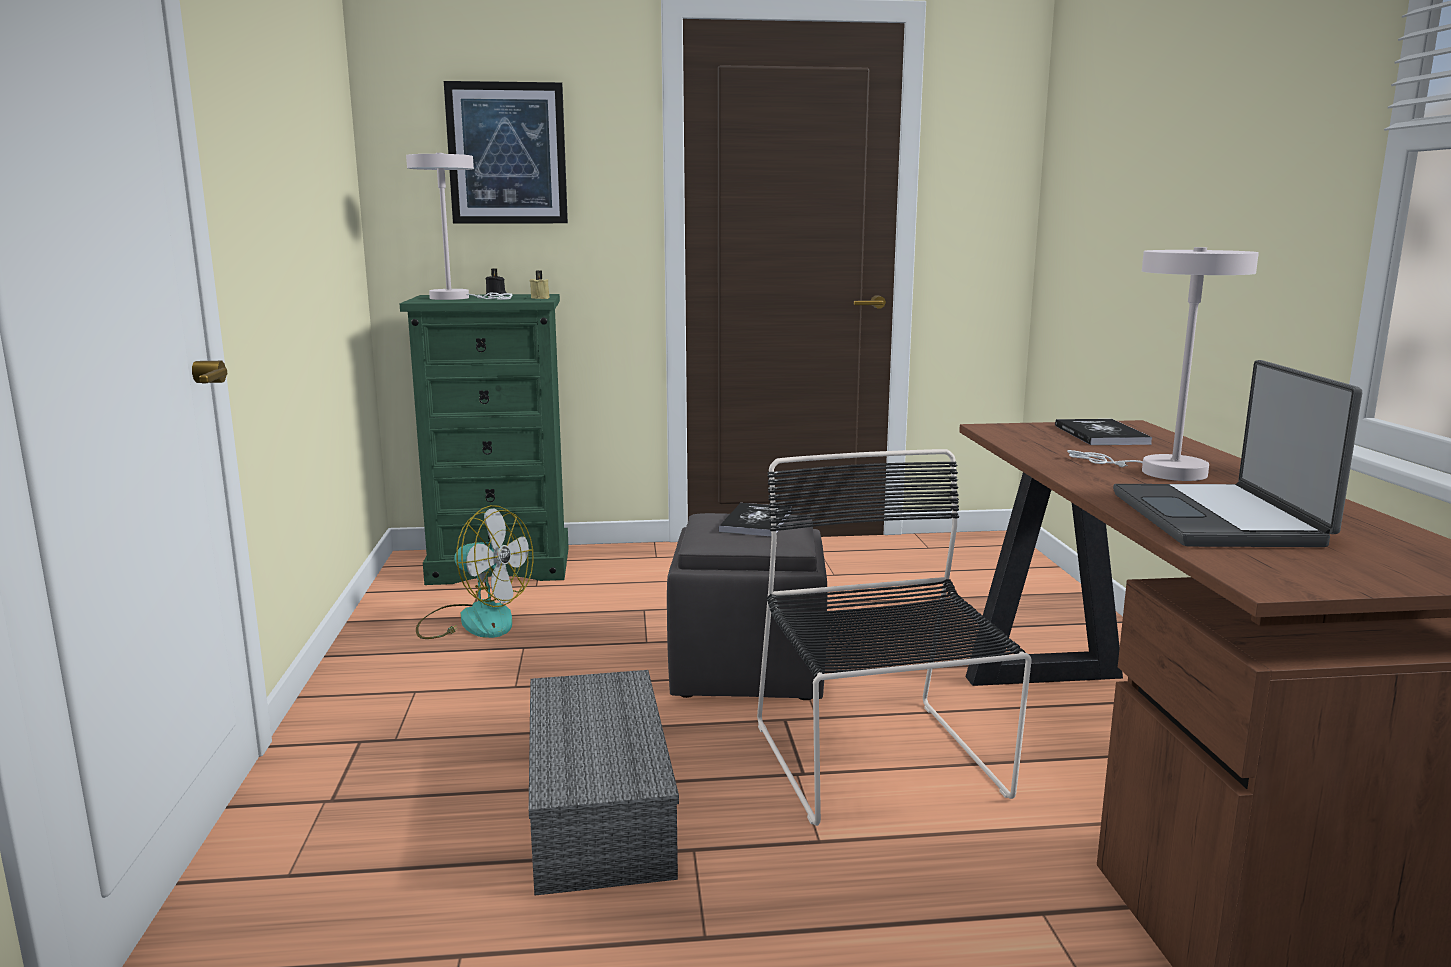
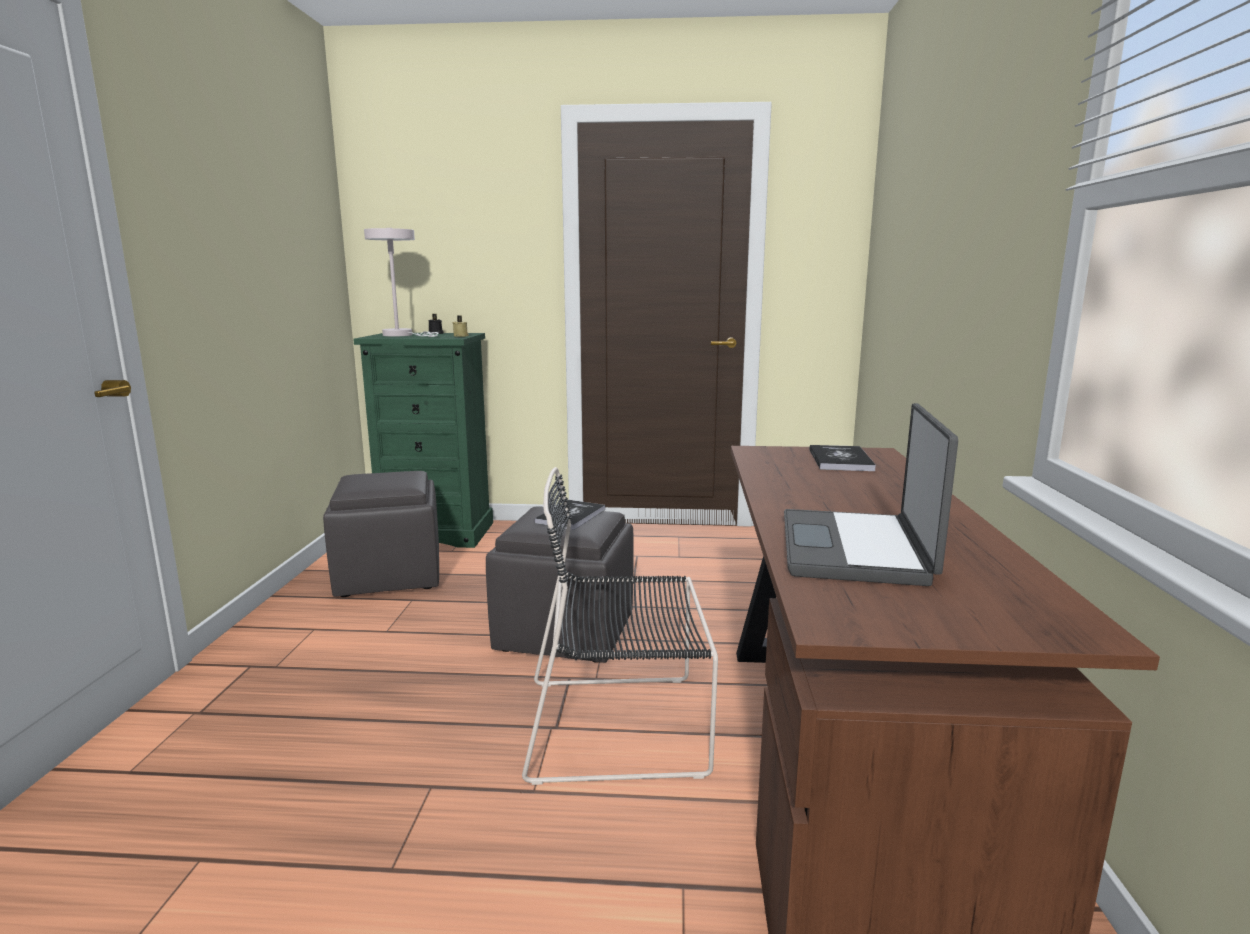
camera: 10 degrees right, 0 degrees up
(473, 620) = (390, 575): fan -> grey ottoman
(507, 154) = (448, 228): picture -> none
(595, 806) = (380, 738): grey storage box -> none
(880, 764) = (622, 725): black chair -> black chair turned 90 degrees counterclockwise
(1161, 471) = (855, 497): white table lamp -> none

